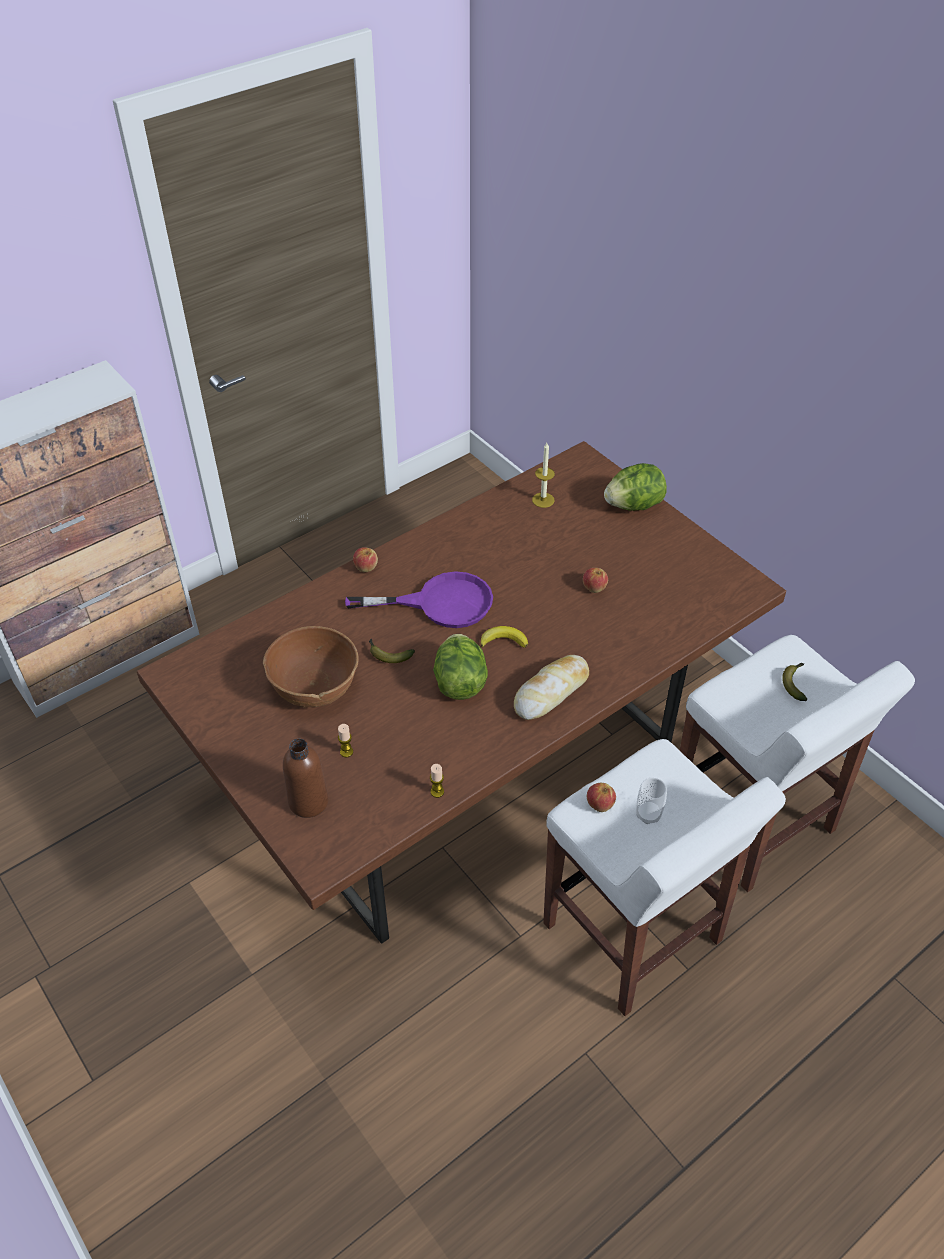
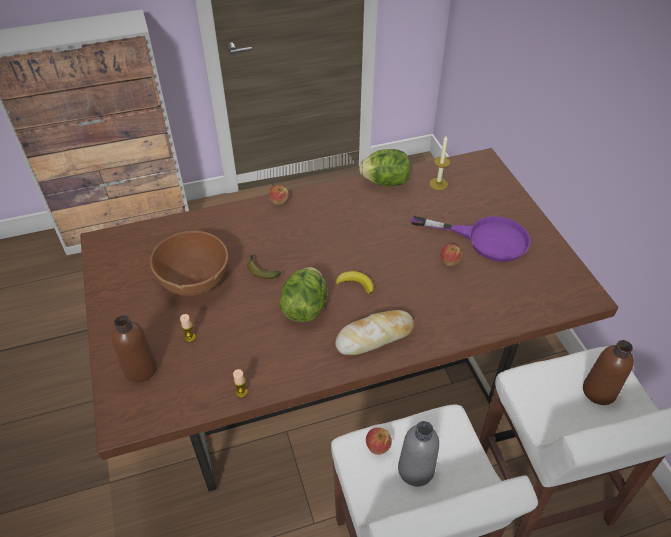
camera: 20 degrees right, 0 degrees up
(440, 603) = (320, 242): purple frying pan -> purple frying pan (485, 239)
(634, 505) = (511, 205): lettuce -> lettuce (385, 182)
(648, 814) = (416, 469): cup -> grey bottle
(795, 683) = (599, 391): banana -> brown bottle

